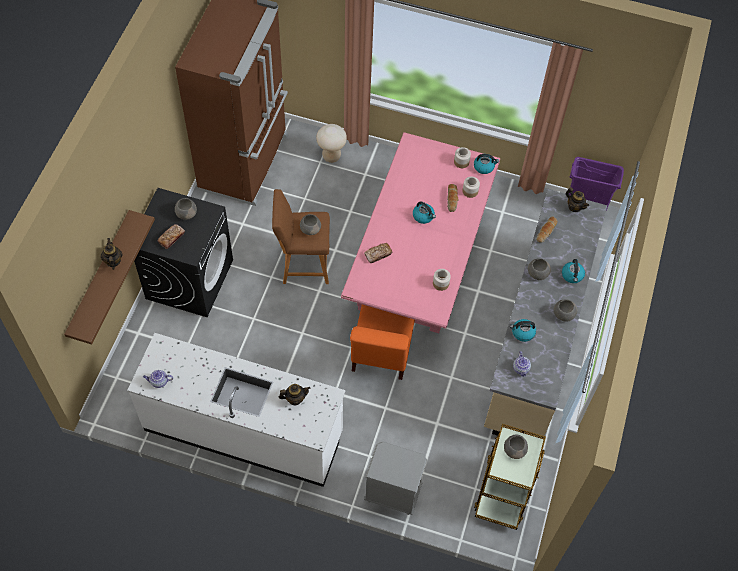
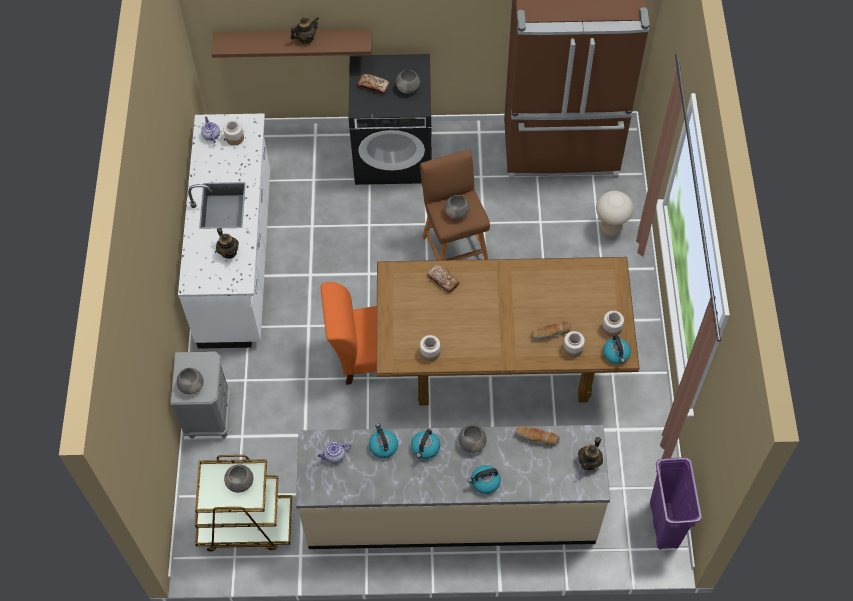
camera: 75 degrees right, 0 degrees up
(171, 363) = (234, 138): none -> jar
(418, 264) = (502, 358): pink dining table -> brown dining table
(423, 216) = (514, 310): kettle -> kettle (425, 448)
(563, 314) = (425, 484): grey bowl -> grey bowl (191, 385)

